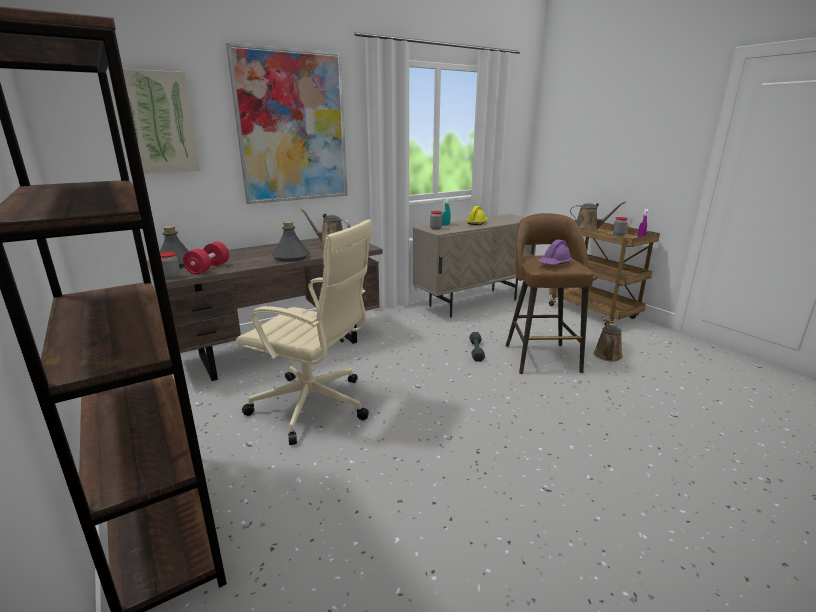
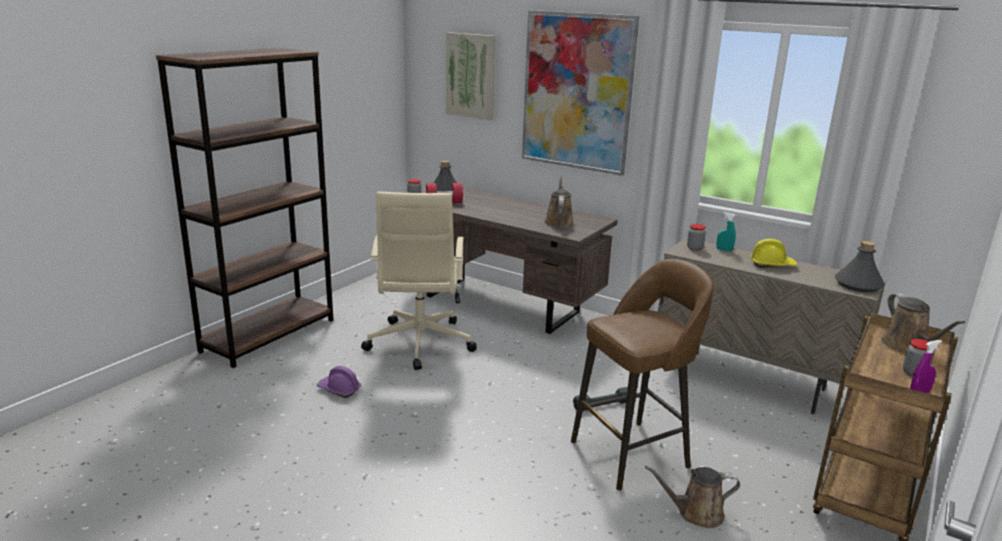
camera: 65 degrees right, 0 degrees up
(291, 257) = (503, 217): grey bottle -> grey bottle (858, 285)
(554, 263) = (629, 325): purple hard hat -> purple hard hat (339, 389)

